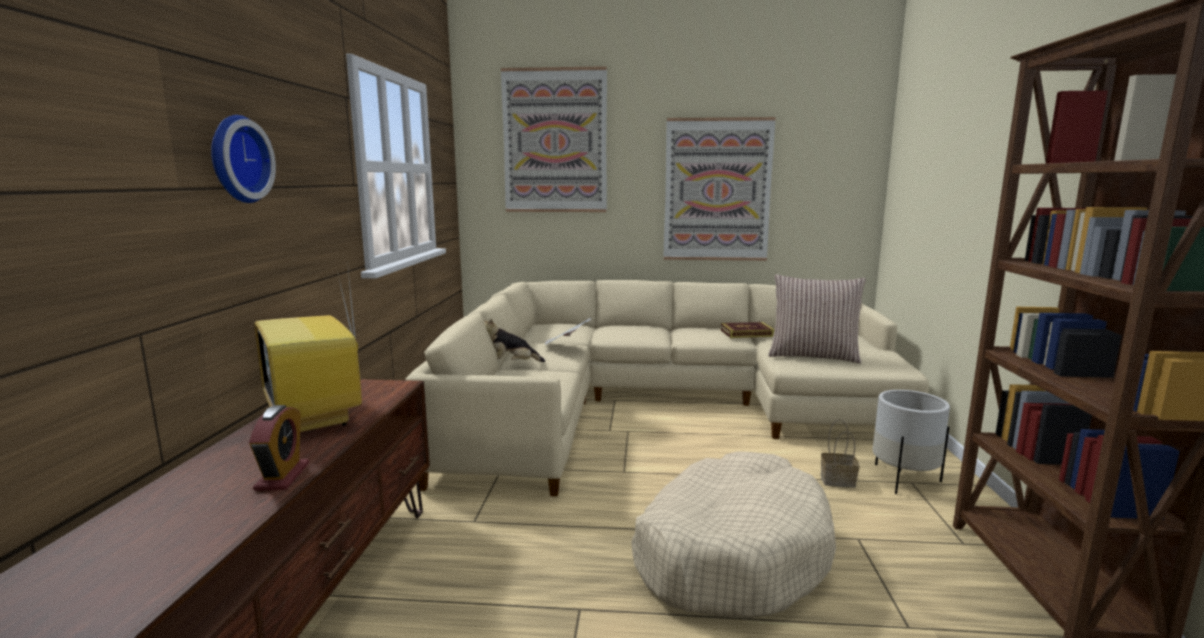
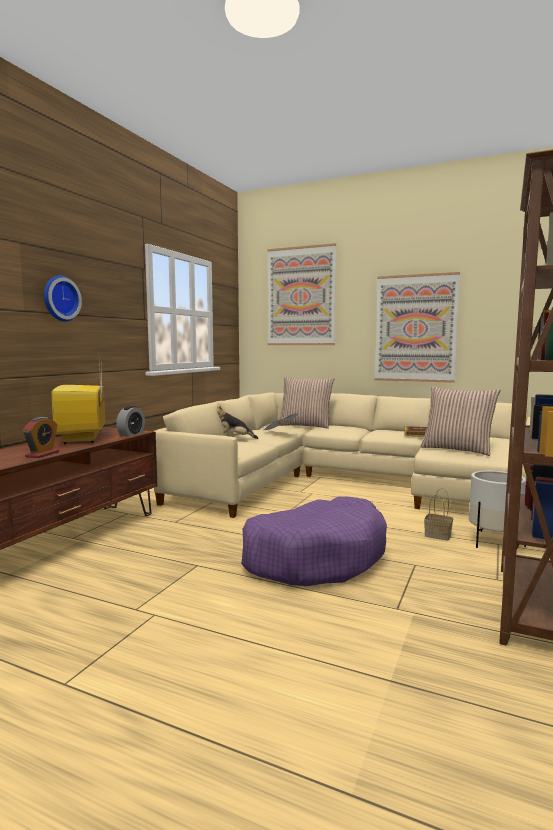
camera: 20 degrees right, 5 degrees down
(391, 393) = (131, 434): none -> alarm clock
(583, 329) = (305, 425): none -> pillow
(730, 553) = (315, 557): beige dog bed -> purple dog bed

